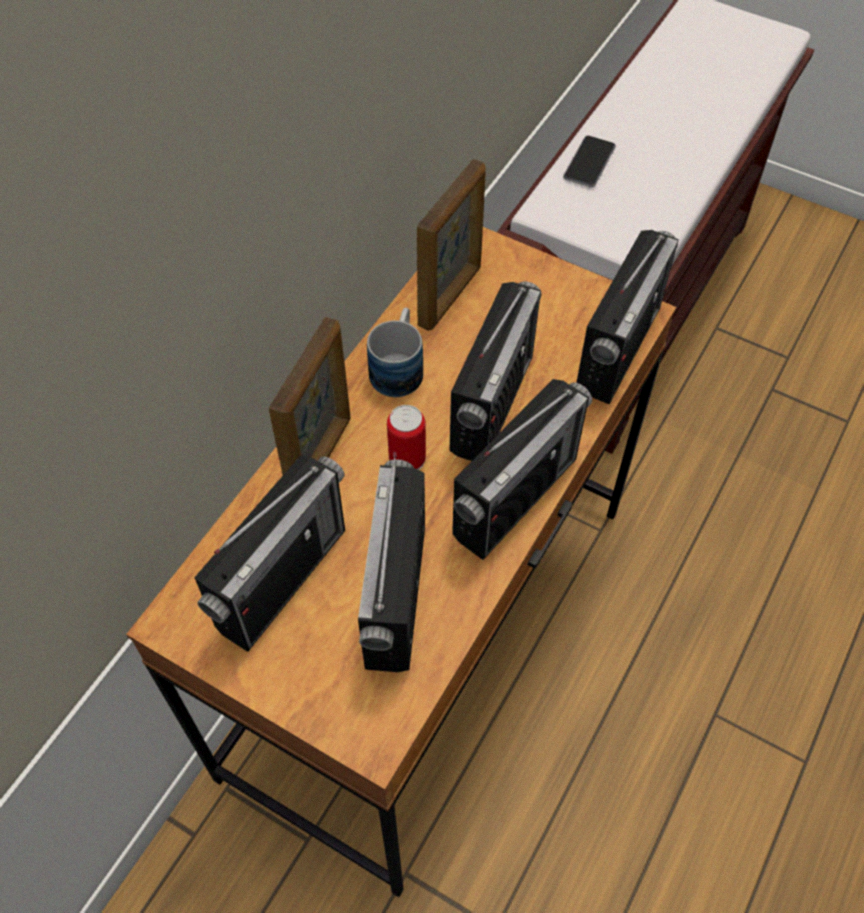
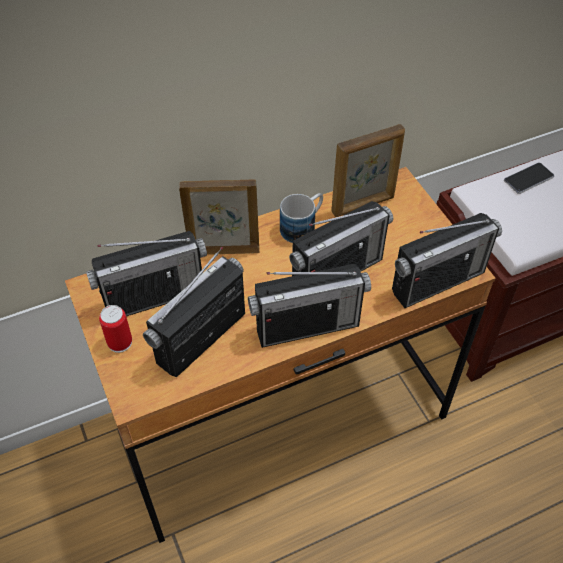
camera: 35 degrees right, 5 degrees down
(321, 456) = (224, 250): picture frame -> picture frame turned 150 degrees counterclockwise
(407, 459) = (266, 275): can -> can (120, 342)

